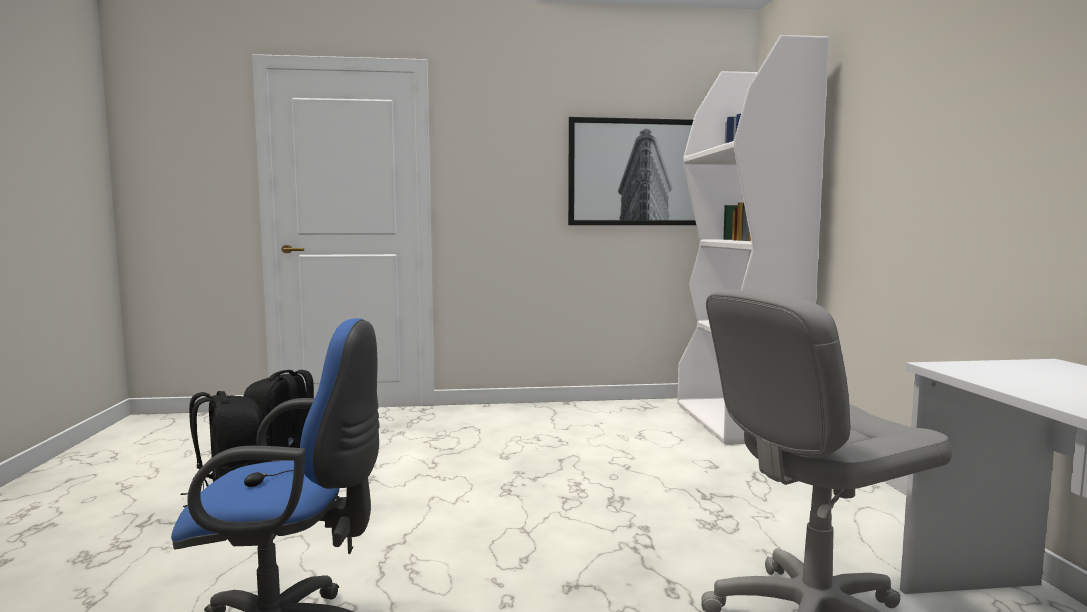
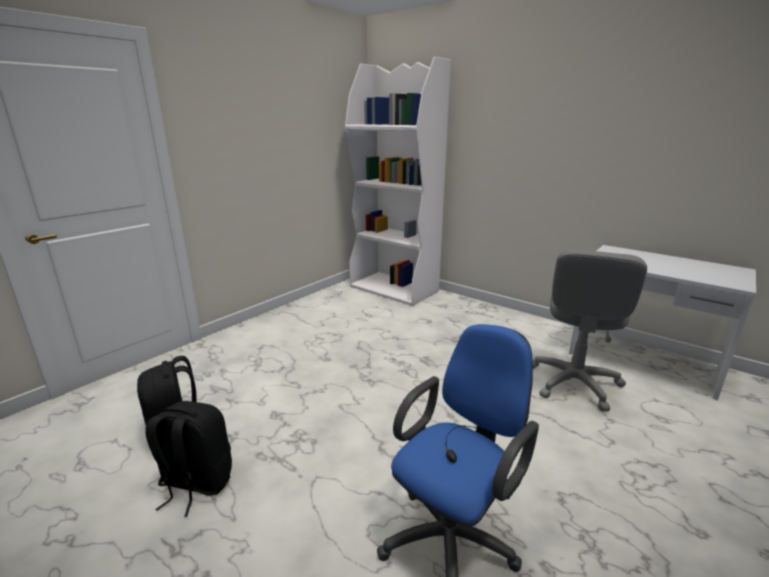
camera: 45 degrees left, 15 degrees up
(643, 172) = (315, 135): picture -> none

